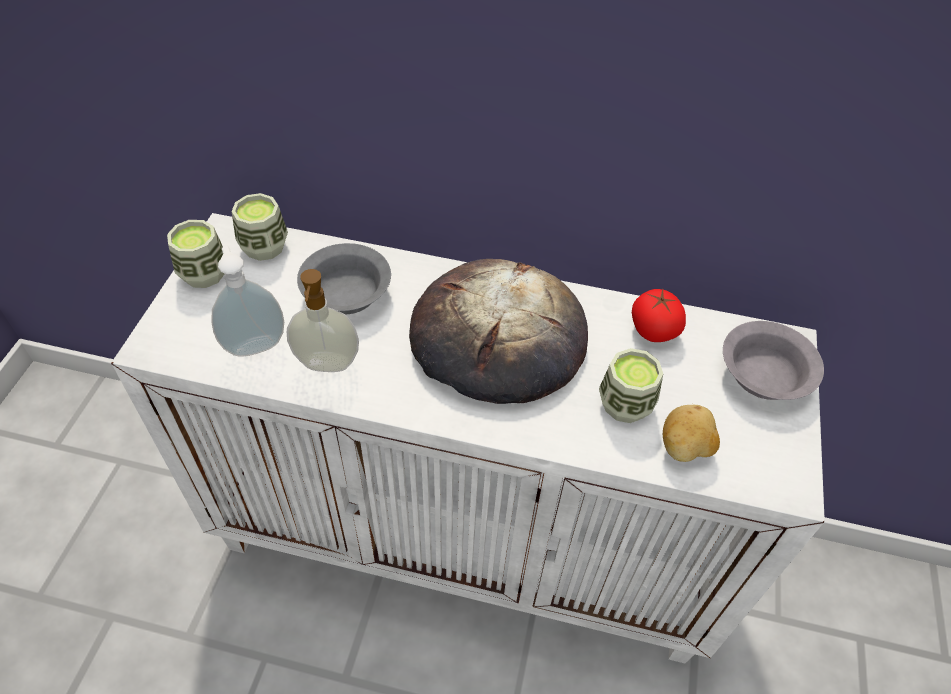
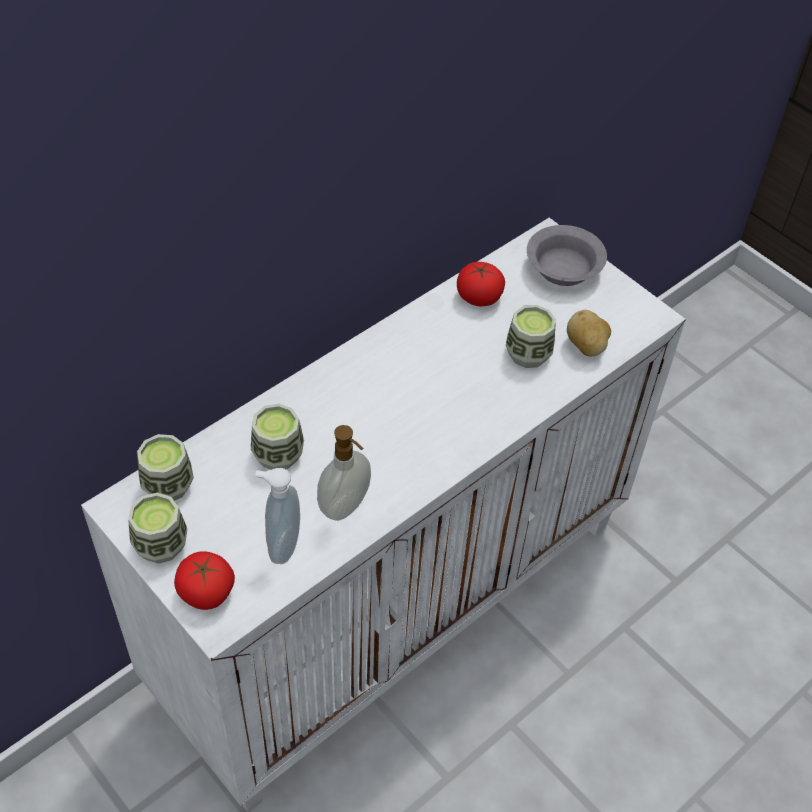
camera: 55 degrees left, 0 degrees up
(174, 324) = (206, 592): none -> tomato
(347, 292) = (278, 454): grey bowl -> cup
(497, 338) = (410, 387): bread -> none

